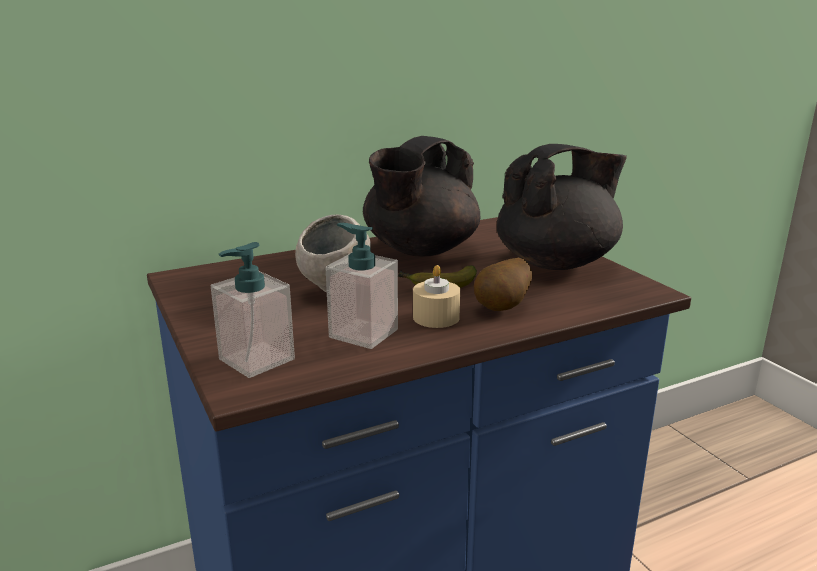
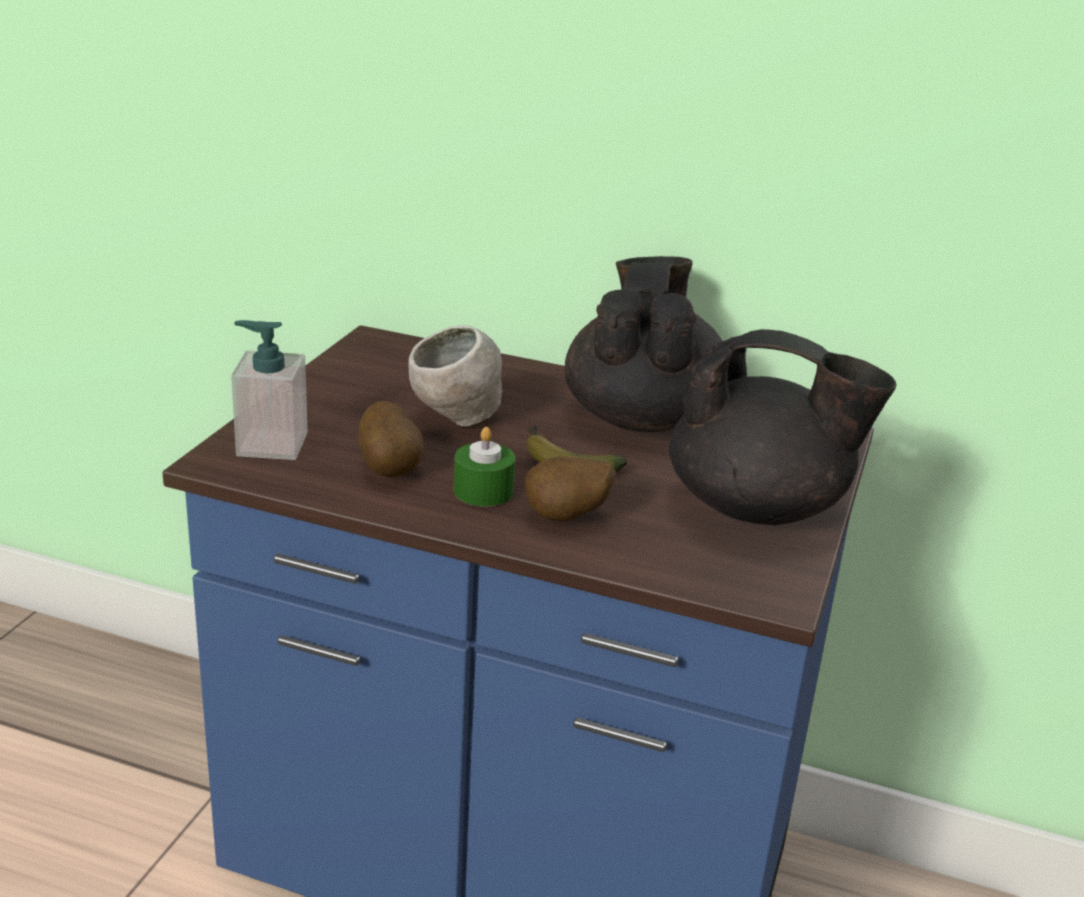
camera: 45 degrees right, 5 degrees up
(363, 333) = (391, 469): soap dispenser -> potato
(419, 250) = (642, 417): black teapot -> black teapot turned 105 degrees clockwise
(436, 317) = (483, 491): beige candle -> green candle

